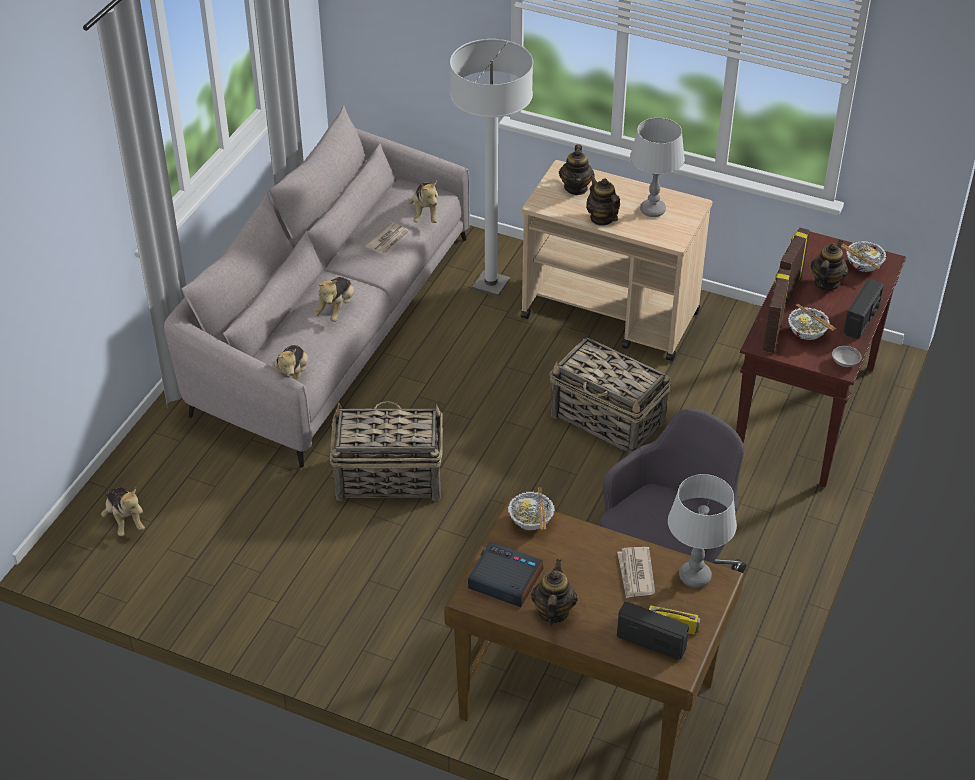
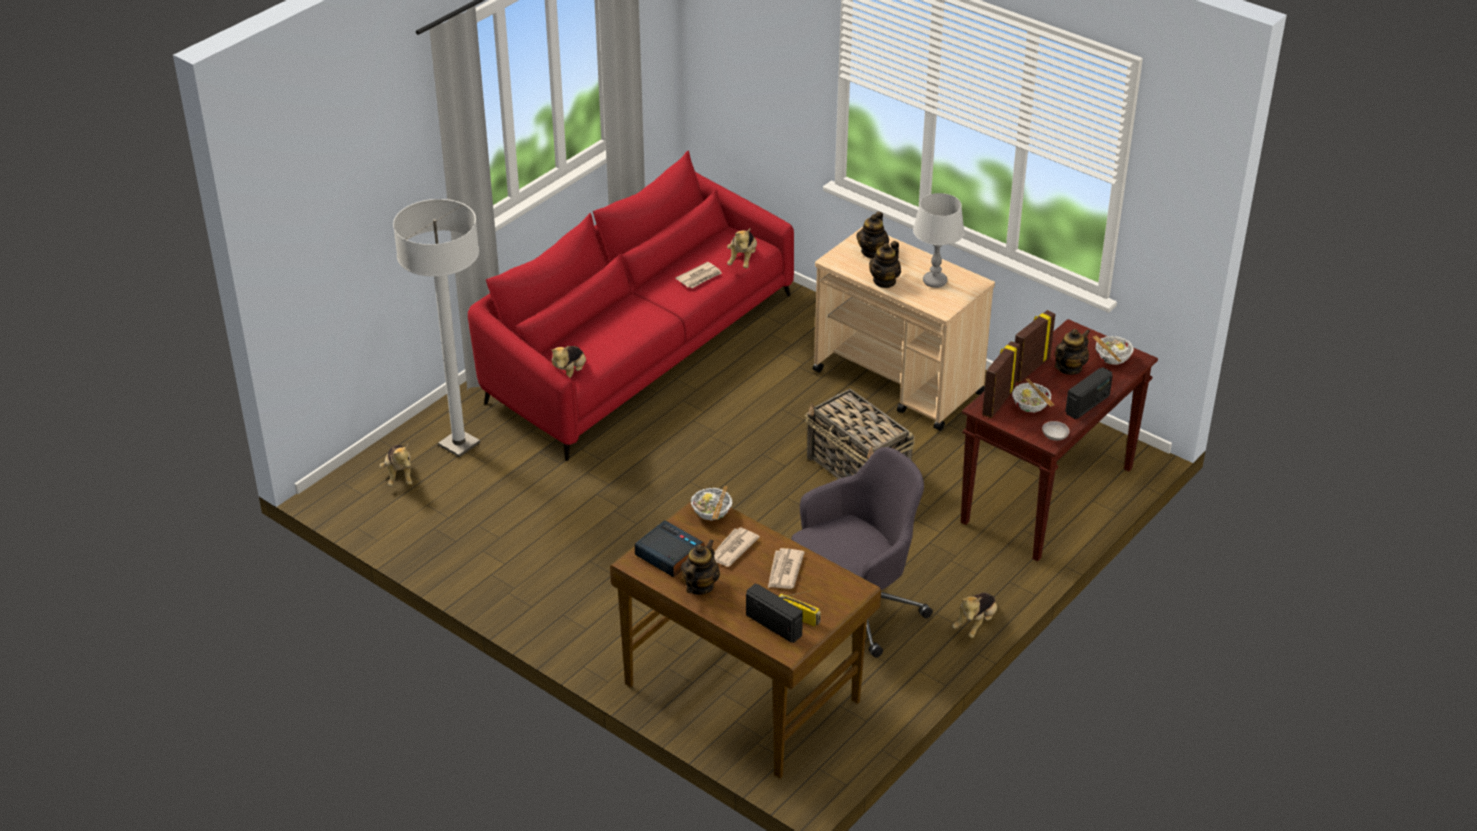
camera: 15 degrees right, 5 degrees down
(329, 326) = (635, 349): grey sofa -> red sofa
(336, 309) = (630, 326): plush toy -> plush toy (976, 623)
(387, 477) = (639, 482): basket -> none
(491, 285) = (797, 338): white floor lamp -> white floor lamp (459, 444)
(570, 559) = (732, 549): none -> newspaper
(602, 218) = (884, 281): teapot -> teapot turned 135 degrees counterclockwise
(695, 576) = (836, 582): grey table lamp -> none

